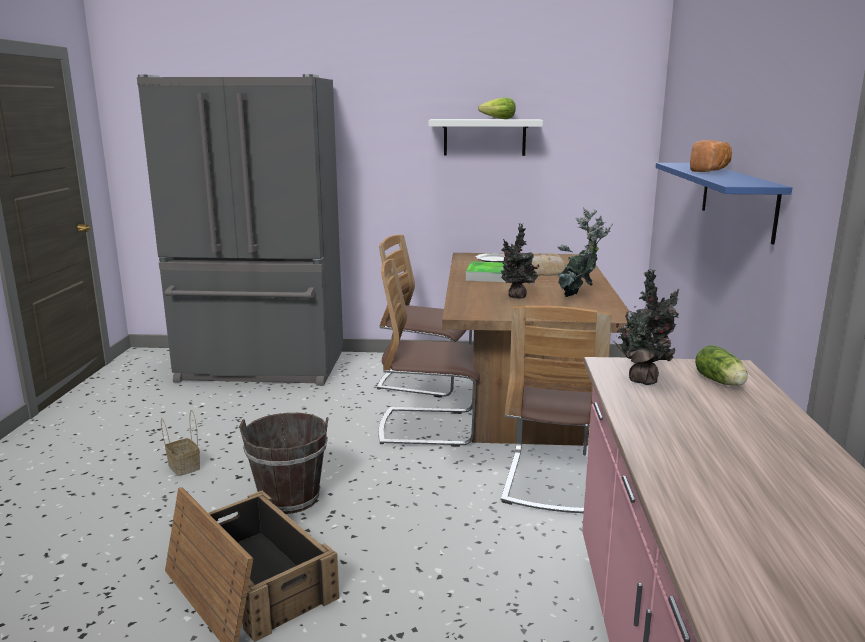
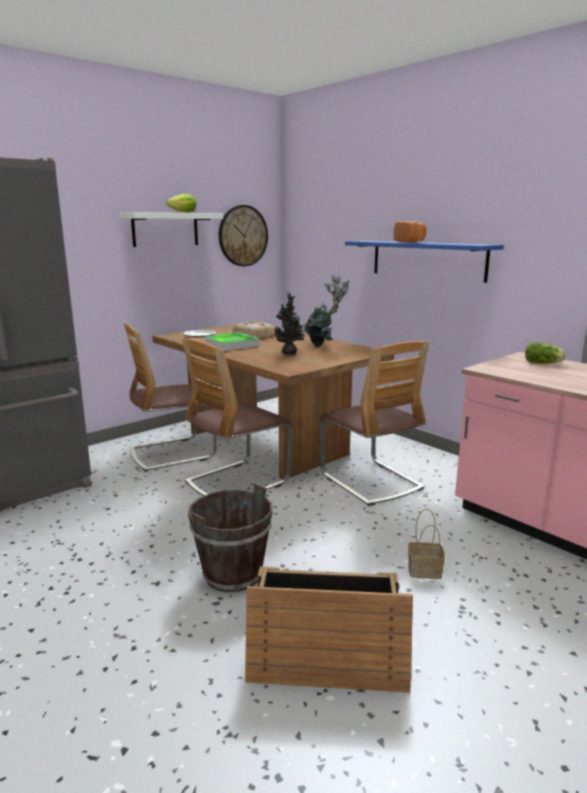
camera: 45 degrees left, 0 degrees up
(183, 467) = (83, 604): basket -> basket (423, 571)
(593, 146) = (243, 236): none -> wall clock
(643, 379) = (518, 371): potted plant -> none

